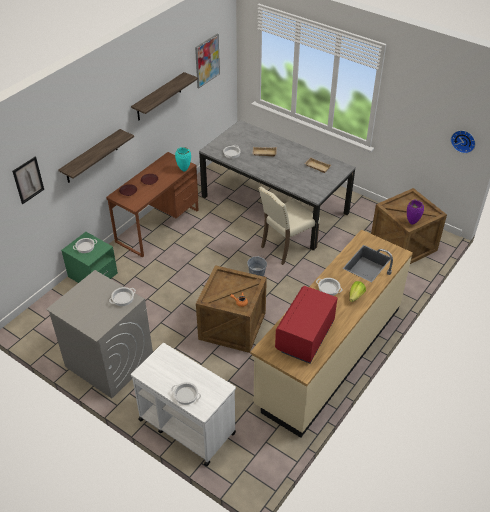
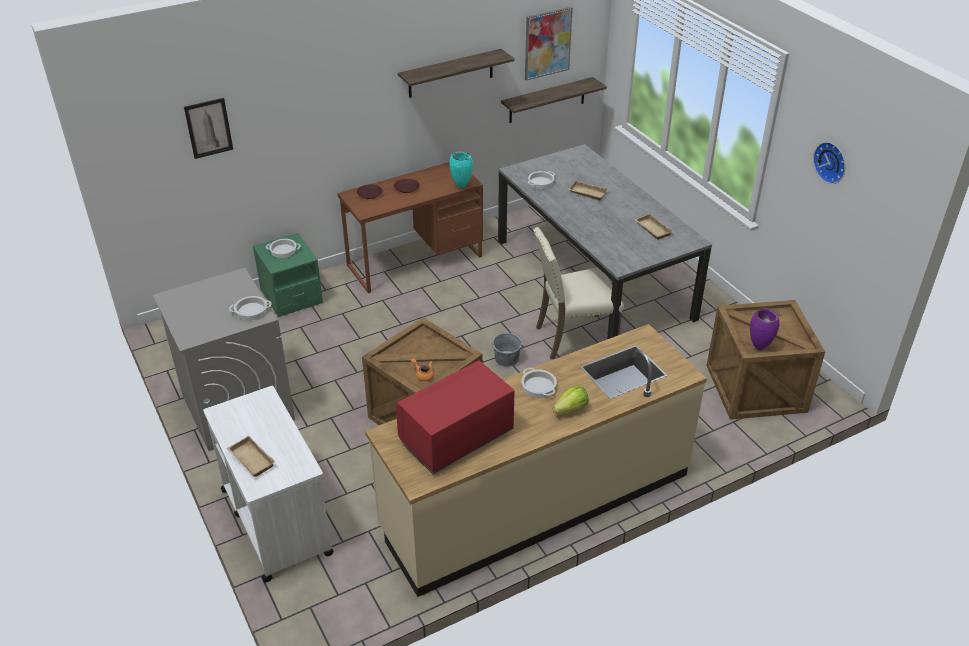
camera: 25 degrees right, 5 degrees down
(91, 157) = (320, 127): shelf -> shelf (547, 100)
(185, 395) = (250, 460): cooking pot -> beige tray
(463, 140) = (879, 234): wall clock -> wall clock (831, 162)

